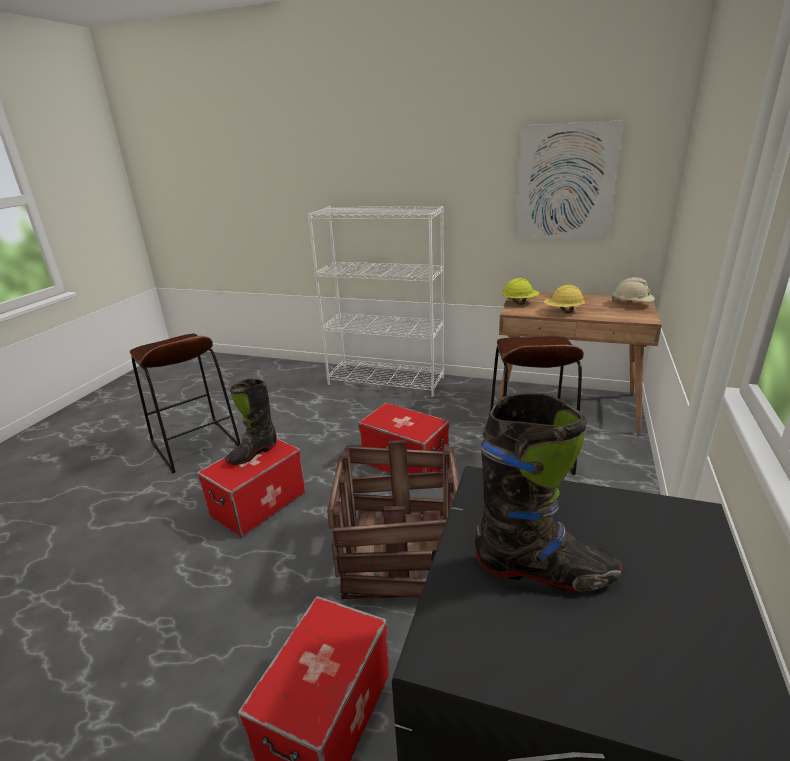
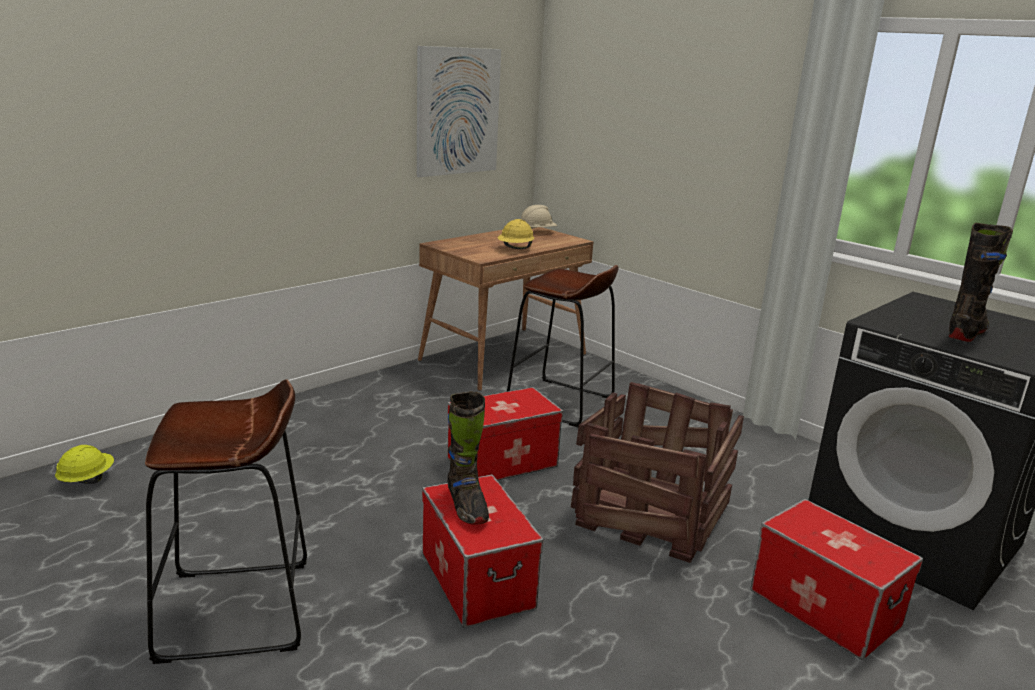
camera: 65 degrees left, 5 degrees down
(386, 381) = (298, 413): white bookcase -> none
(519, 303) = (463, 251): yellow hard hat -> yellow hard hat (87, 480)

